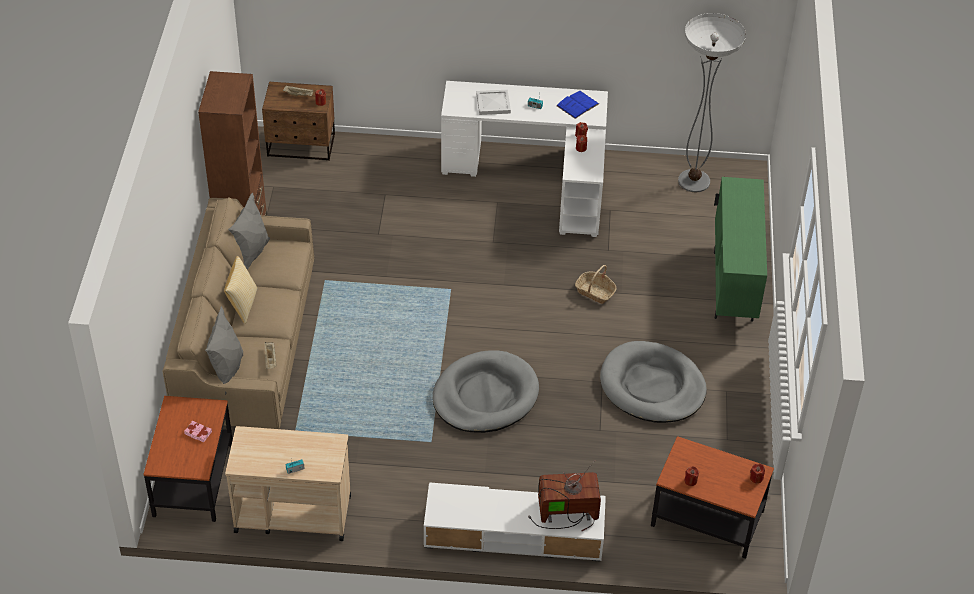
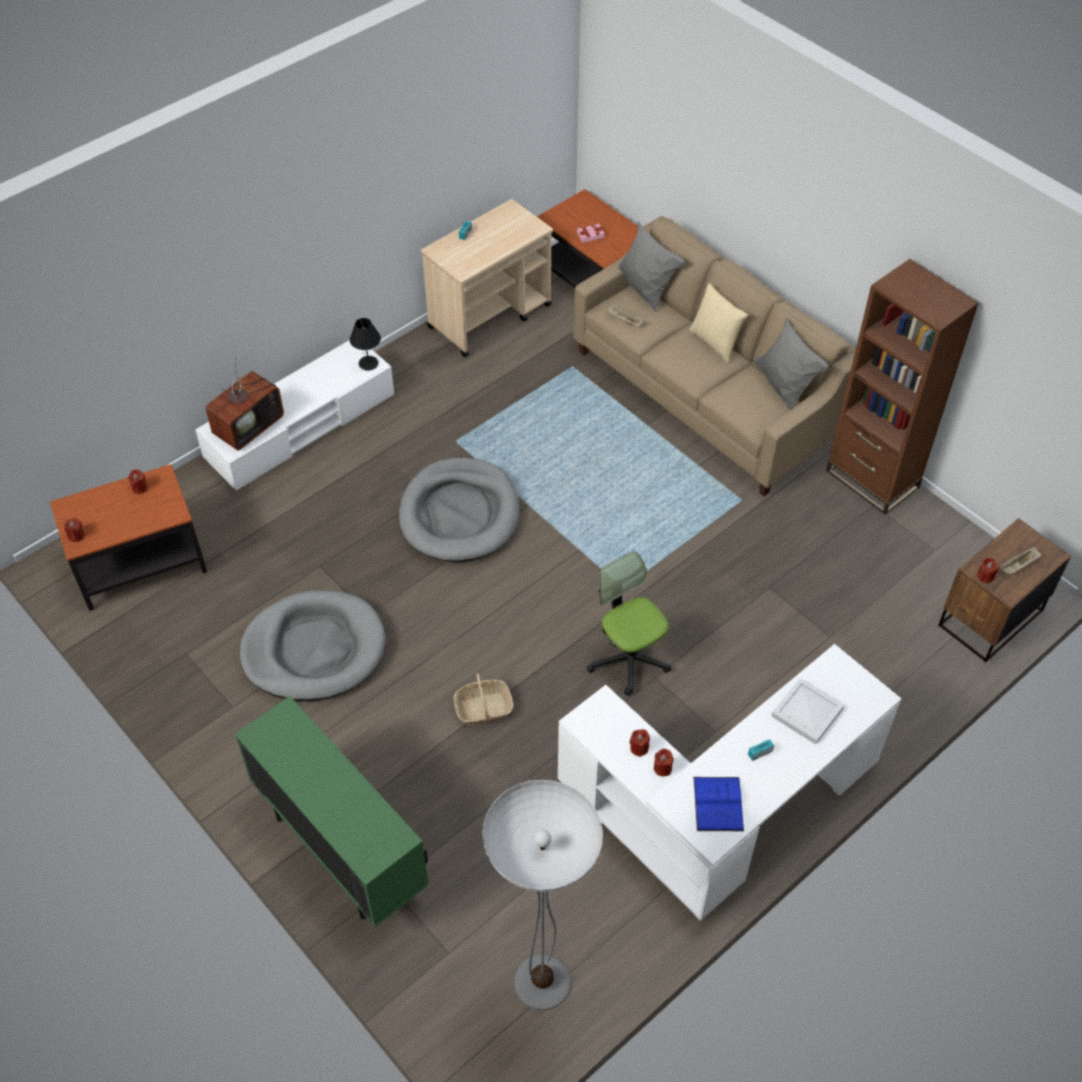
camera: 135 degrees right, 5 degrees up
(441, 495) = (368, 364): none -> black table lamp
(494, 258) = (629, 659): none -> office chair

